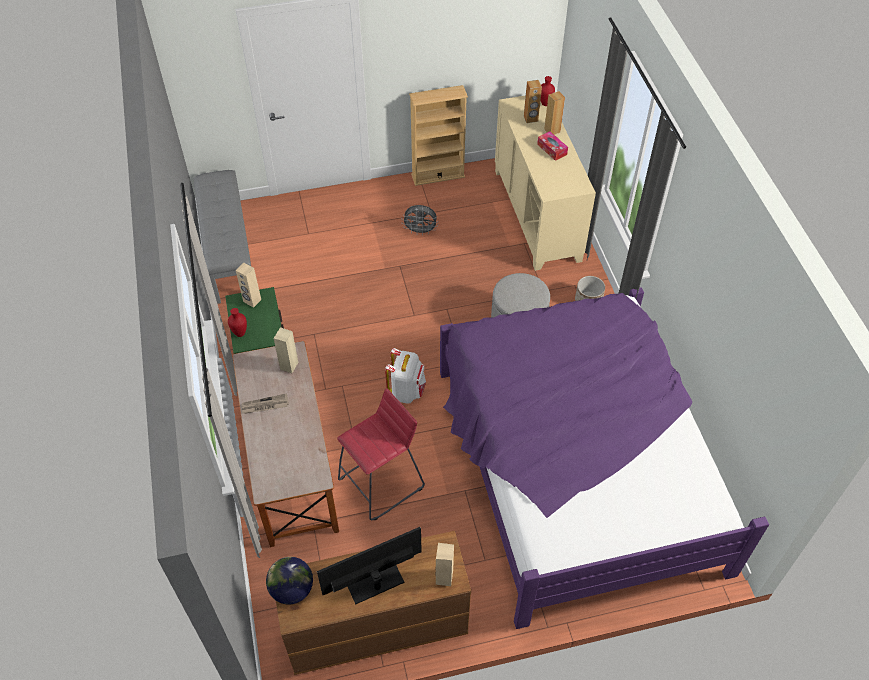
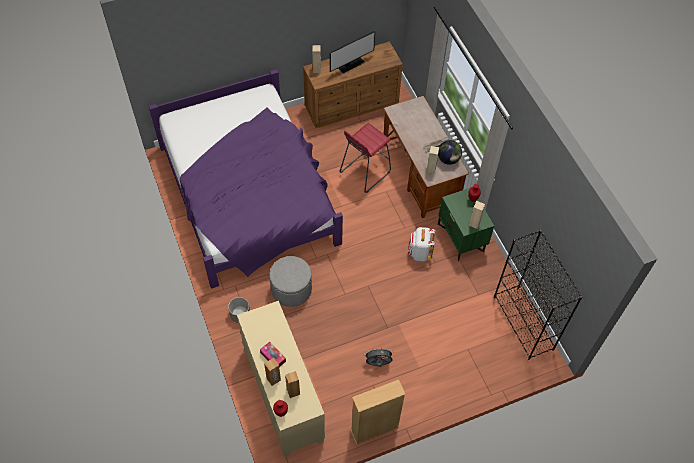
camera: 170 degrees right, 5 degrees up
(228, 251) = (523, 323): grey bench -> black bookcase
(292, 589) = (389, 57): globe -> globe (448, 159)
(406, 391) = (361, 229): white backpack -> white backpack (419, 253)

